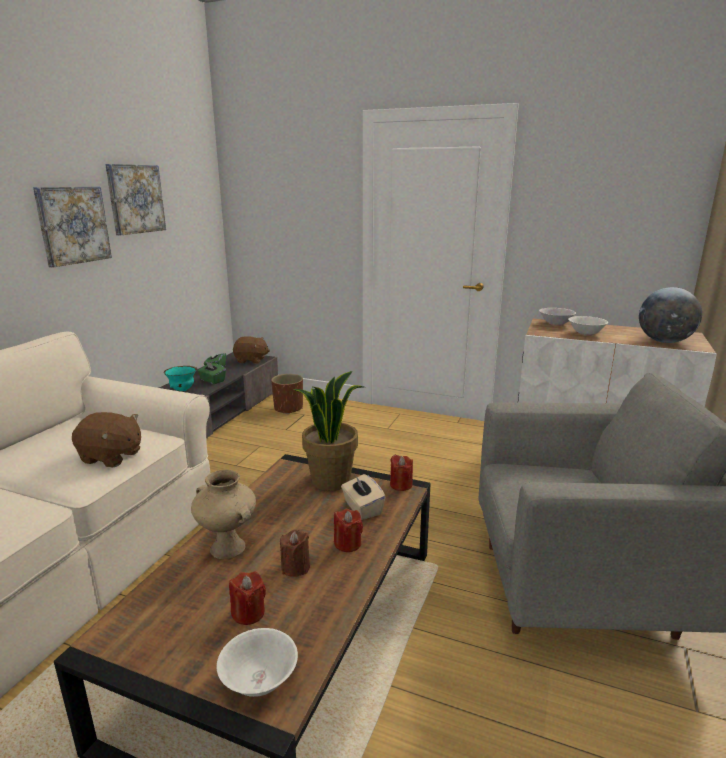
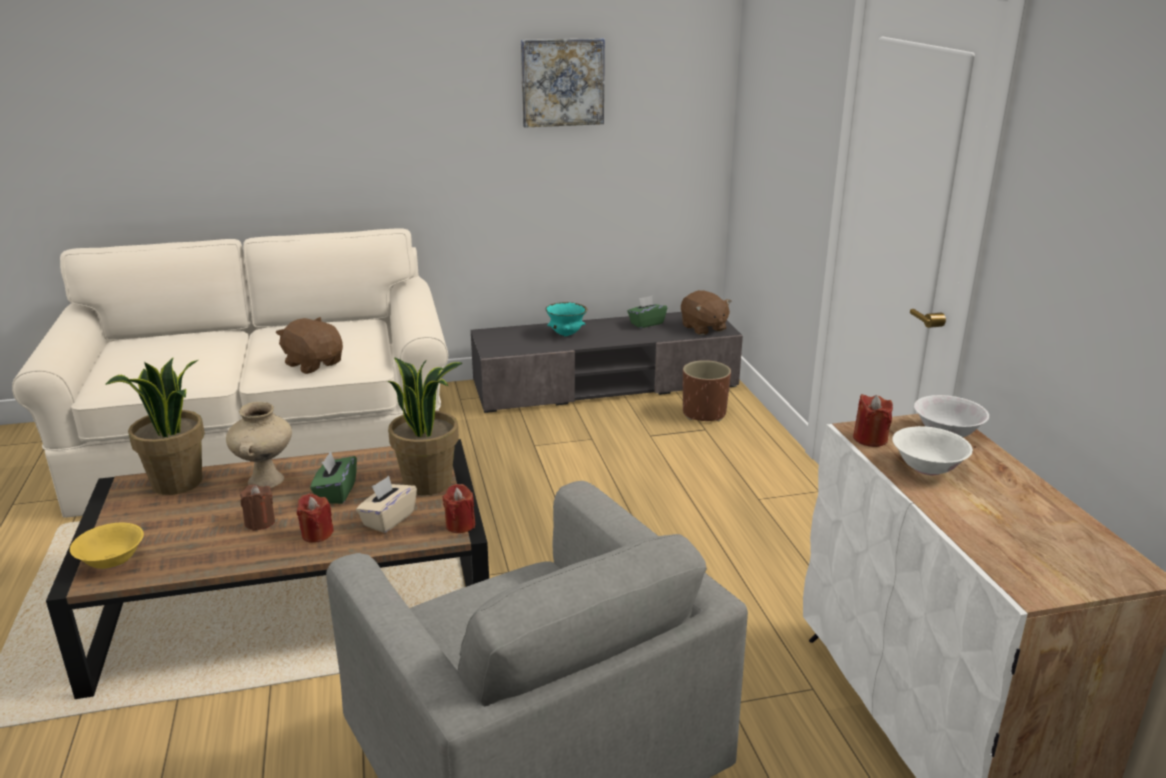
camera: 55 degrees right, 5 degrees up
(73, 225) = (462, 111): picture -> none
(111, 457) = (314, 364): brown plush toy -> brown plush toy turned 150 degrees clockwise
(156, 601) = (177, 483): none -> potted plant
(212, 380) = (612, 336): green tissue box -> green tissue box (336, 493)
(248, 613) = (185, 526): red candle -> red candle (870, 439)
(259, 680) = (112, 561): white bowl -> yellow bowl
(664, 342) = (1010, 548): globe -> none

